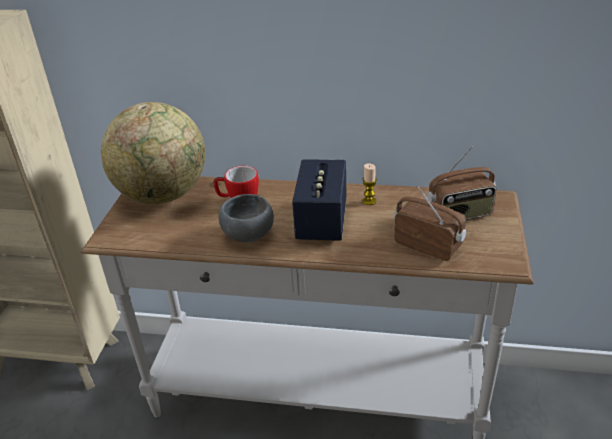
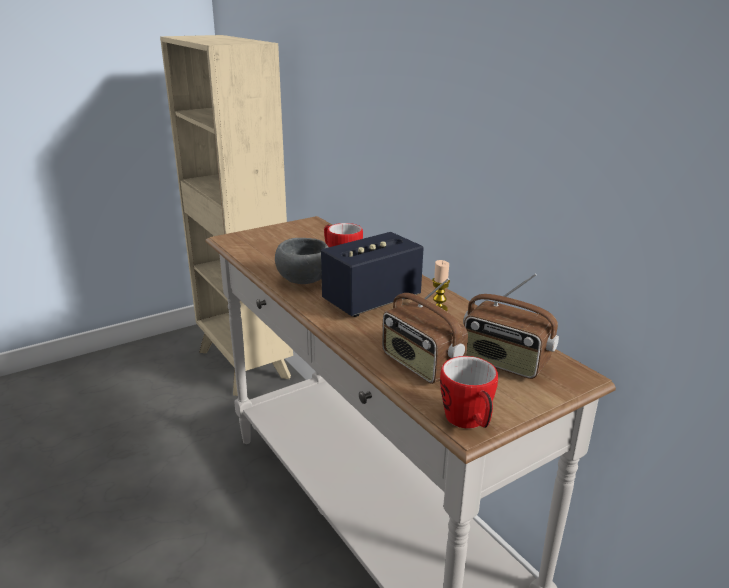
camera: 45 degrees right, 10 degrees down
(163, 195) = (305, 233): globe -> none
(428, 245) = (420, 365): radio -> radio turned 150 degrees clockwise
(505, 260) = (469, 422): none -> mug

